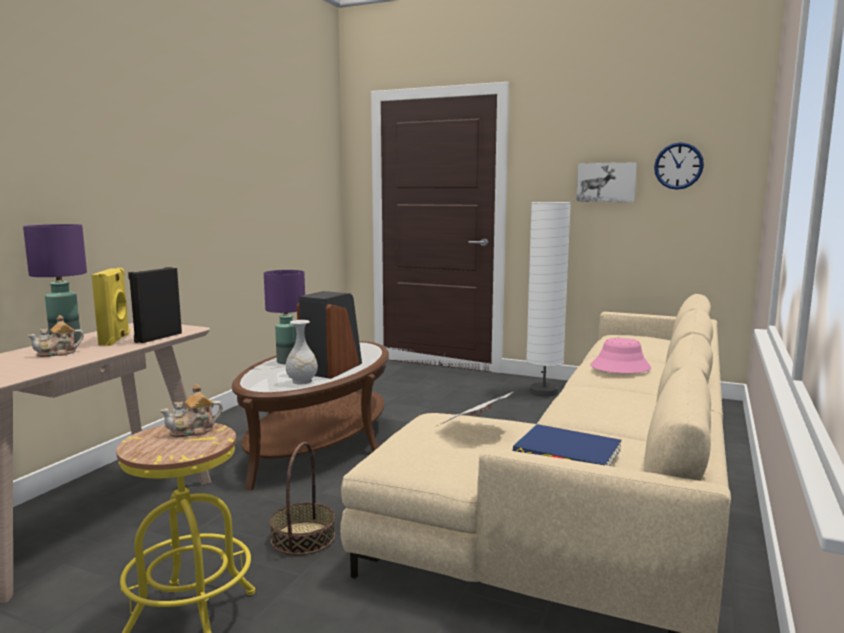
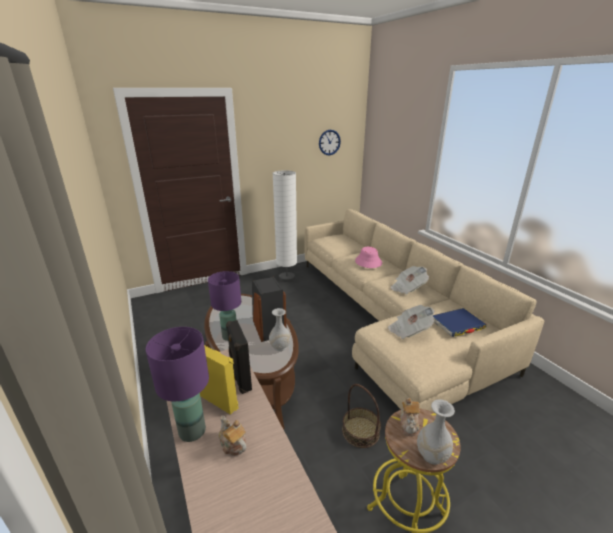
camera: 50 degrees left, 15 degrees up
(58, 353) = (232, 444): teapot -> teapot turned 135 degrees clockwise
(144, 450) = (431, 455): none -> white vase
(603, 403) = (407, 288): none -> newspaper
(606, 182) = (296, 154): picture -> none

